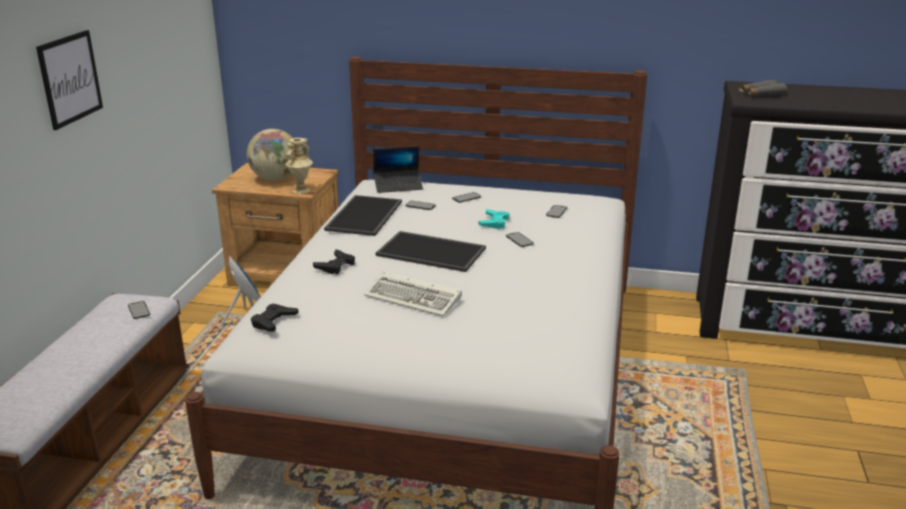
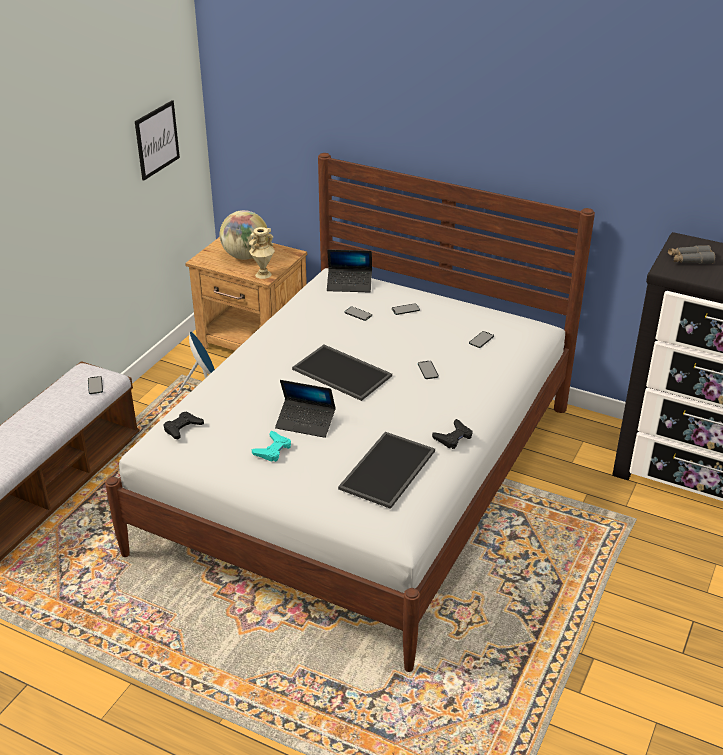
camera: 15 degrees right, 10 degrees up
(70, 79) = (49, 189): picture -> picture (157, 140)
(336, 266) = (254, 376): black game controller -> black game controller (453, 437)
(365, 216) = (303, 320): tray -> tray (388, 471)
(415, 298) = (305, 423): keyboard -> laptop
(494, 222) = (415, 345): turquoise game controller -> turquoise game controller (273, 450)

